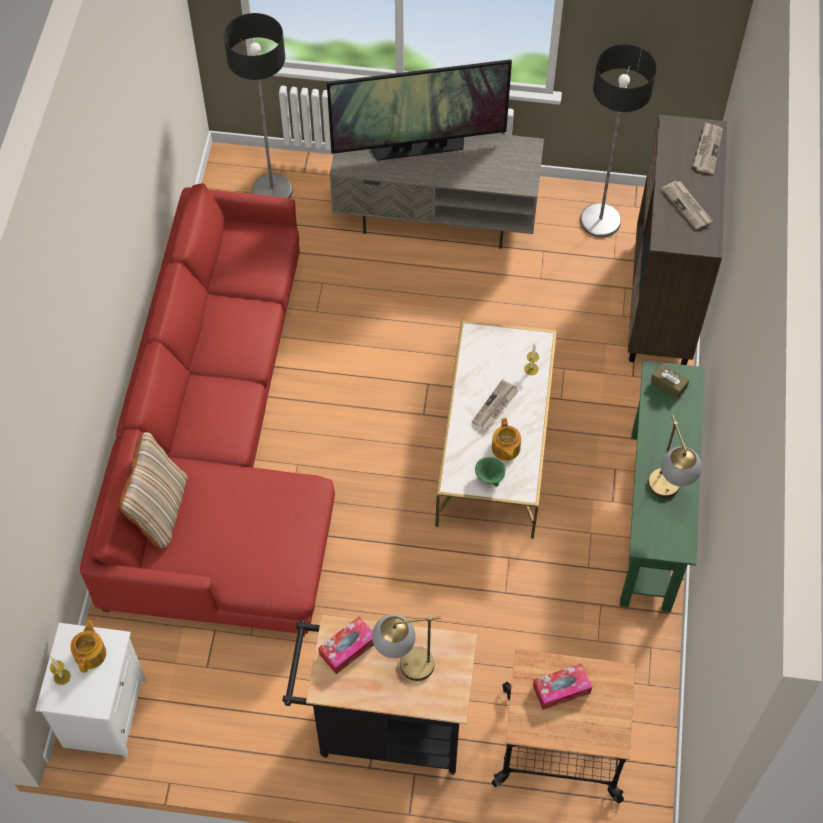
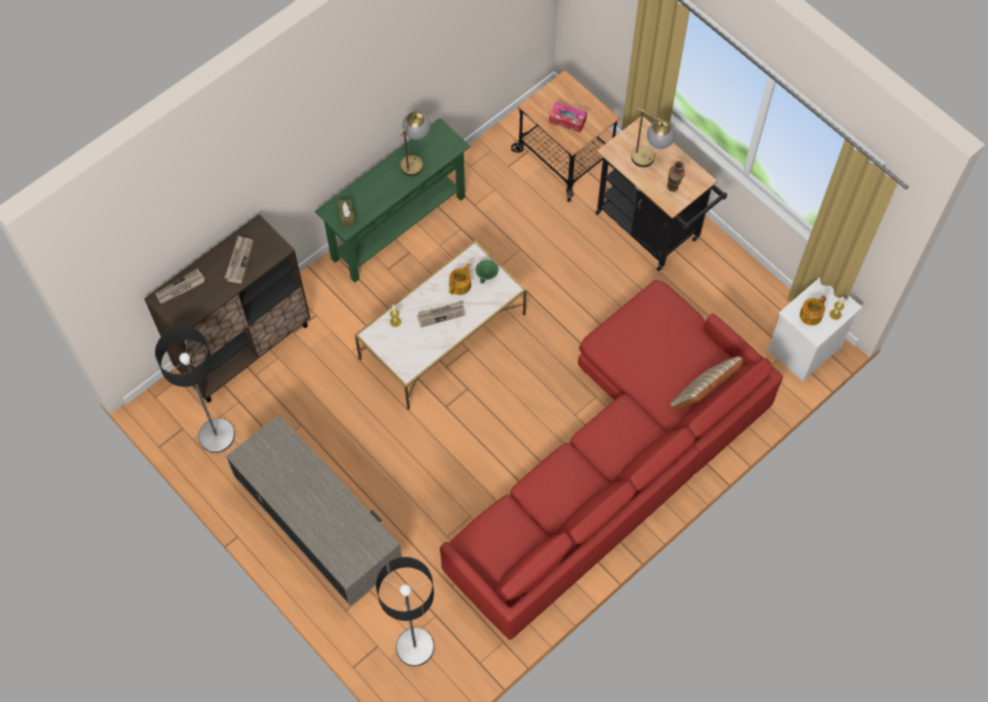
camera: 140 degrees left, 5 degrees up
(348, 648) = (672, 190): tissue box -> vase
(418, 148) = (317, 517): television -> none

